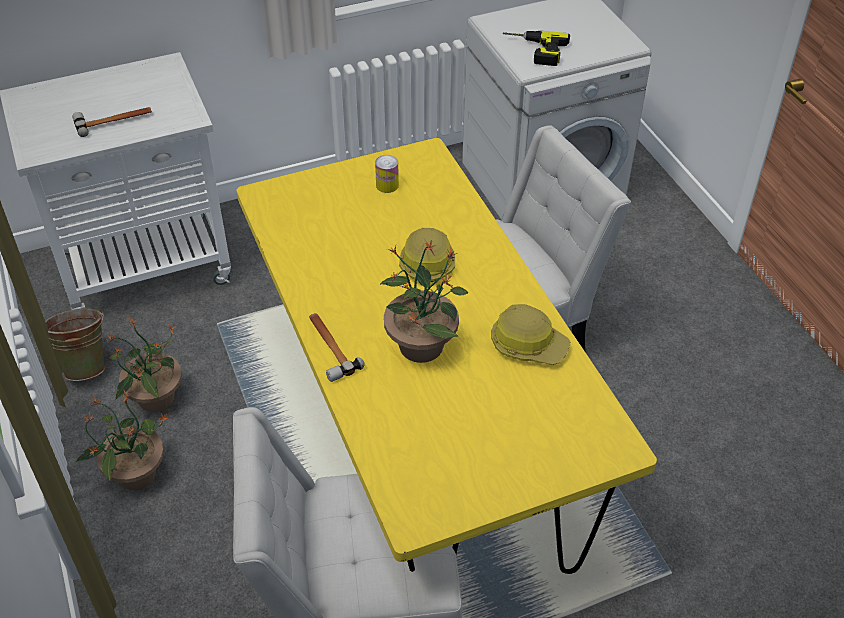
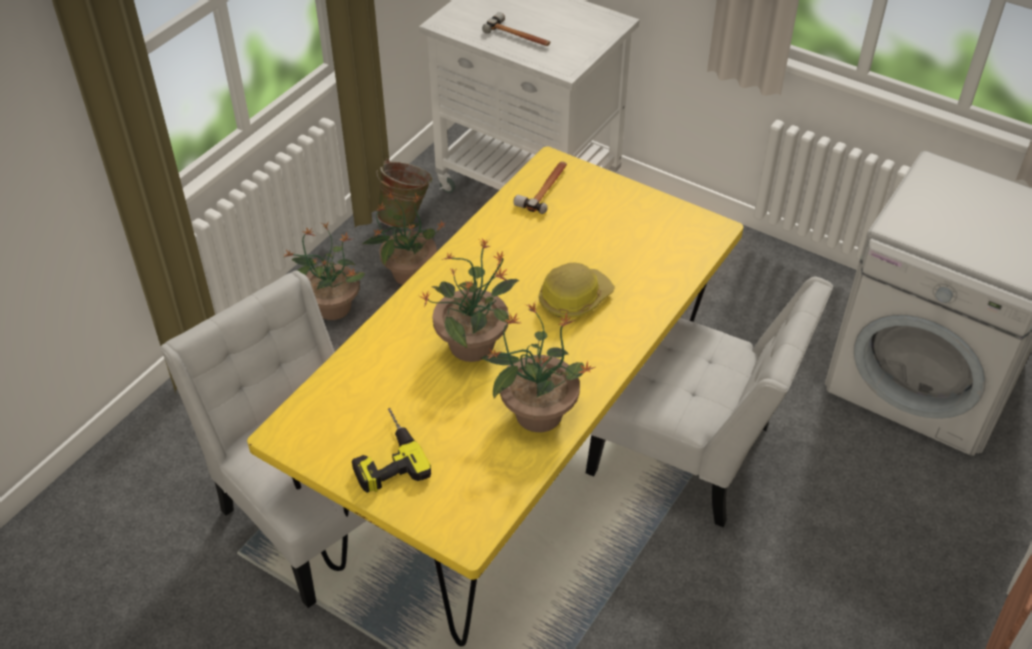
camera: 55 degrees right, 0 degrees up
(329, 347) = (420, 292): hammer -> hammer (545, 188)
(387, 185) = (643, 226): can -> none
(528, 344) = (537, 413): hard hat -> potted plant
(533, 51) = (928, 216): power drill -> power drill (384, 455)

